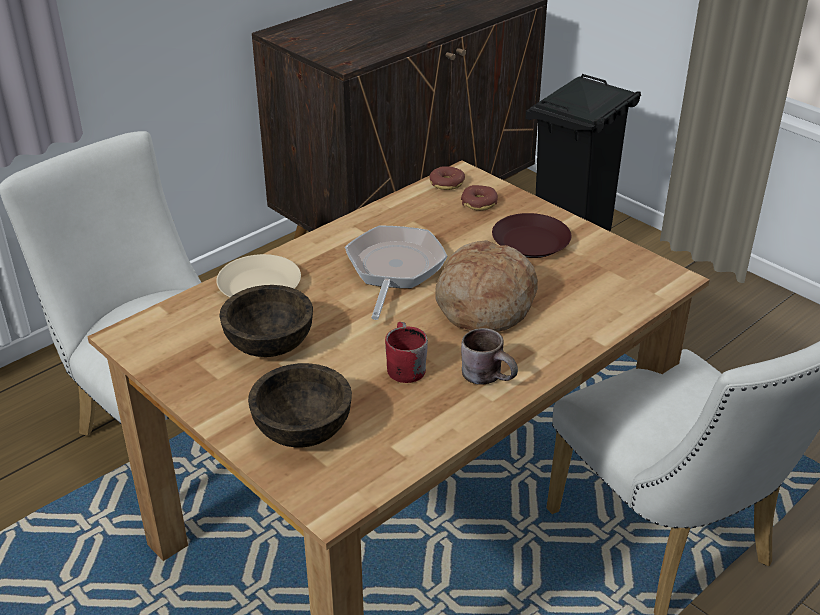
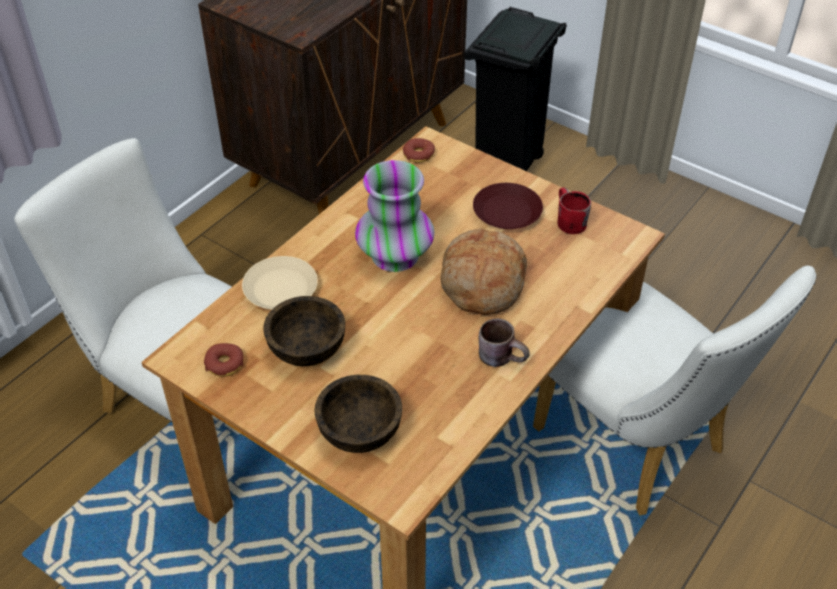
camera: 10 degrees left, 10 degrees up
(393, 270) = (394, 256): frying pan -> vase
(401, 366) = (426, 357): red mug -> red mug (566, 221)
(479, 203) = (452, 174): donut -> donut (225, 364)

